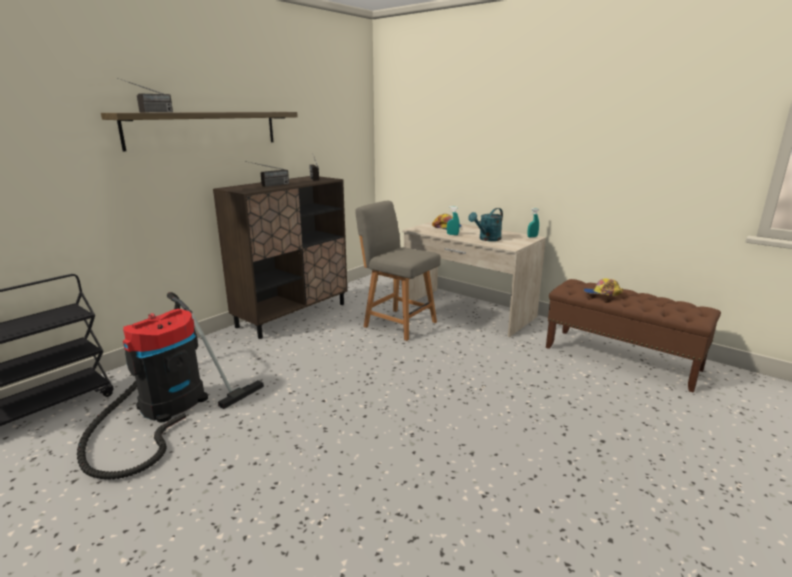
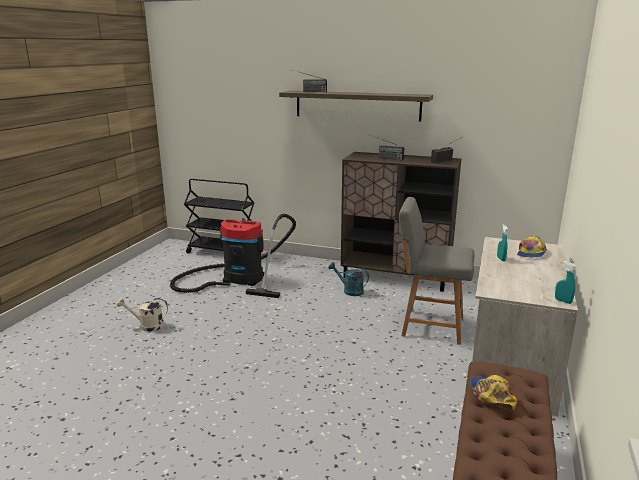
camera: 70 degrees right, 0 degrees up
(227, 521) = (147, 326): none -> beige watering can
(398, 323) = (430, 325): grey chair -> grey chair turned 90 degrees counterclockwise
(487, 239) = (507, 277): turquoise watering can -> turquoise watering can (349, 291)

